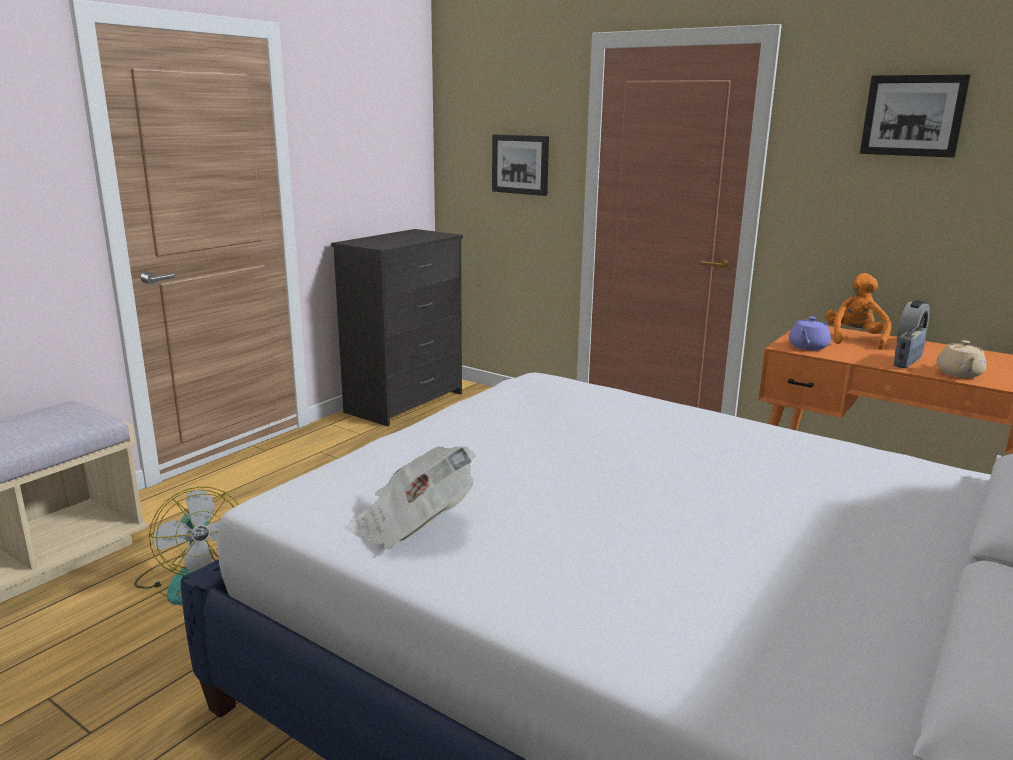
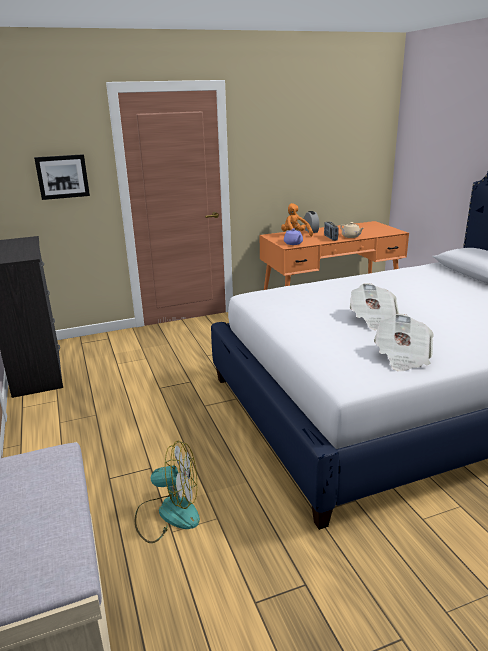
camera: 55 degrees left, 5 degrees up
(558, 474) = (373, 319): none -> newspaper
(913, 115) = (290, 126): picture -> none

